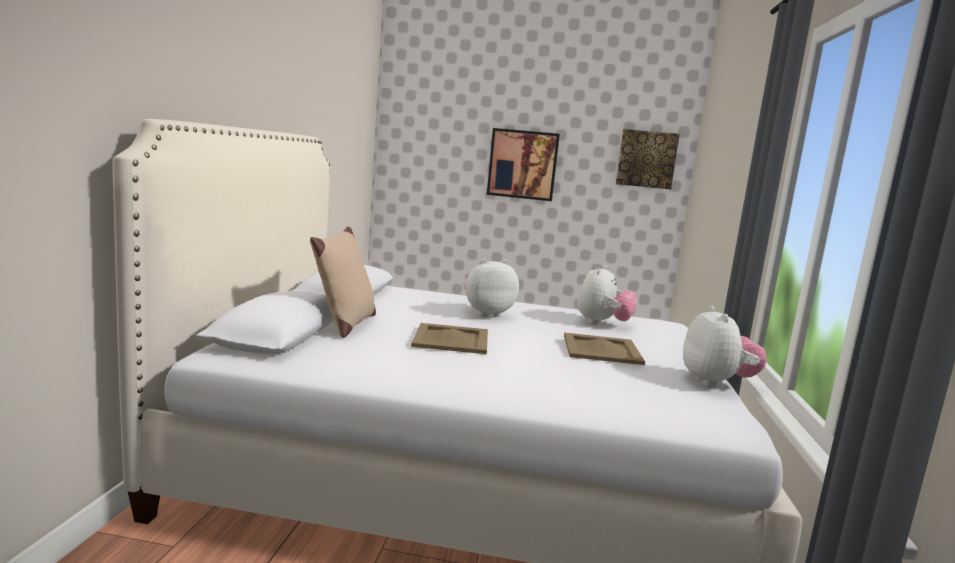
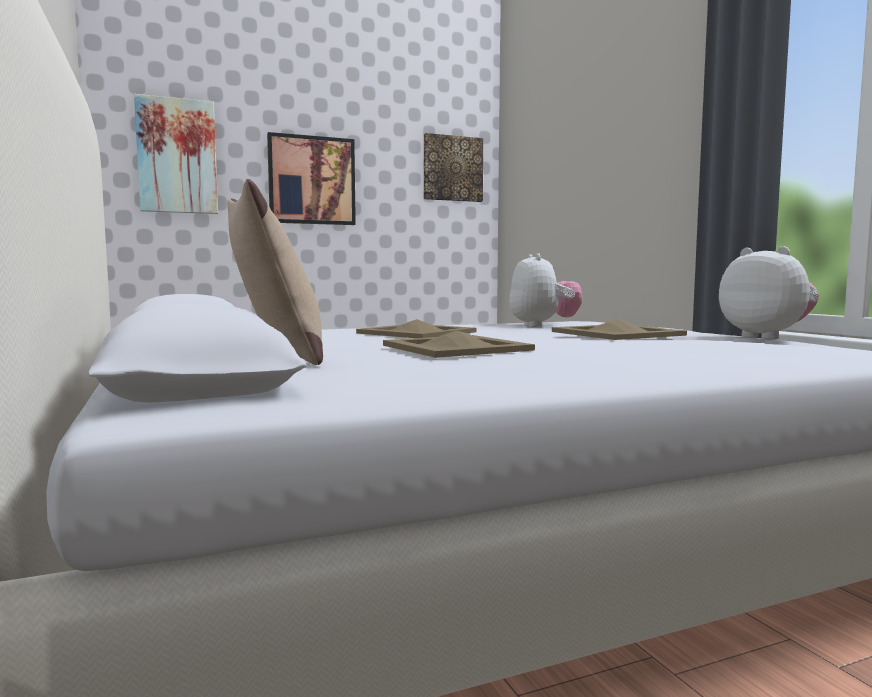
camera: 30 degrees left, 5 degrees down
(430, 144) = (177, 156): none -> picture
(486, 313) = (417, 332): plush toy -> beige tray

